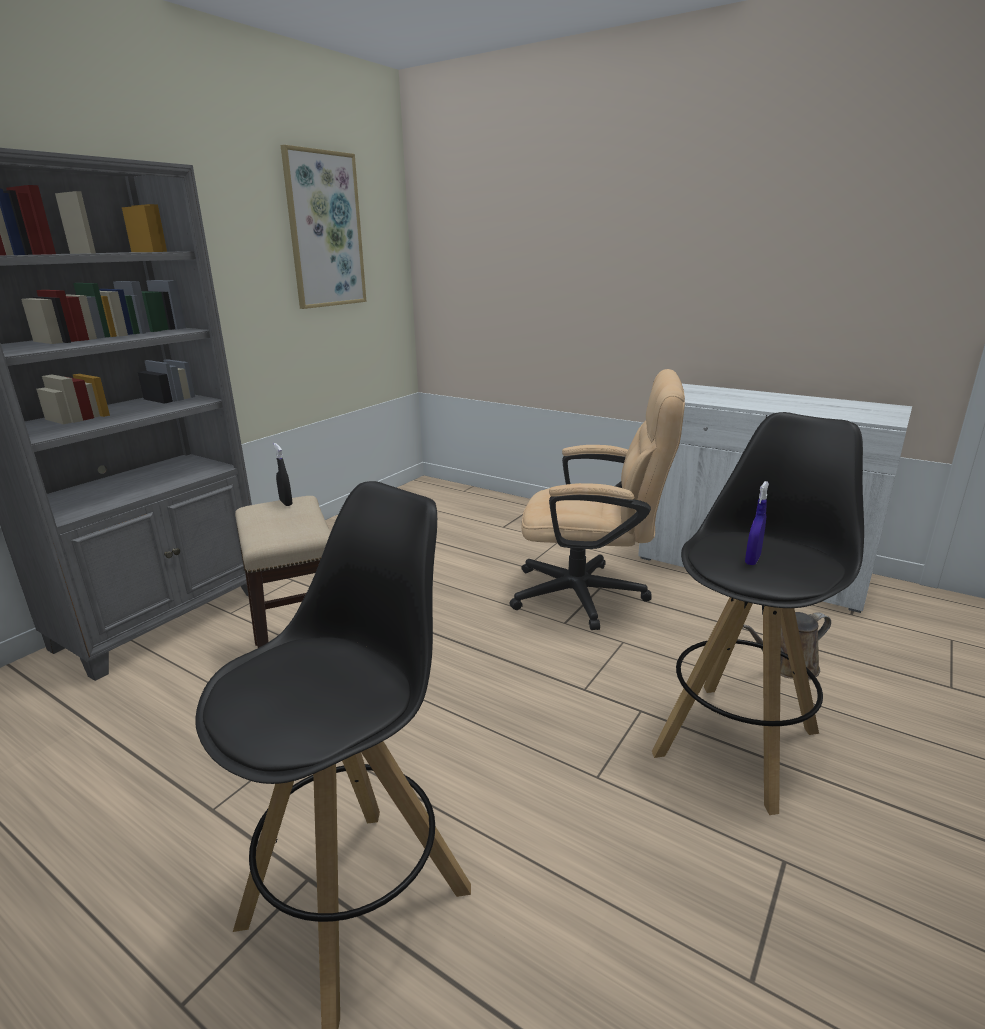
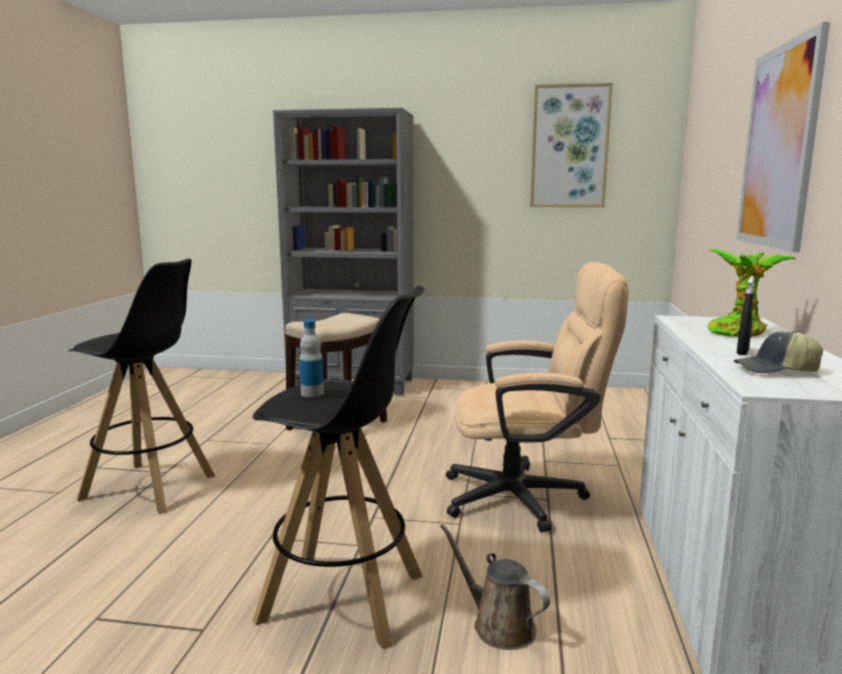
camera: 65 degrees right, 10 degrees down
(286, 502) = (358, 316): black spray bottle -> black spray bottle (742, 352)
(592, 595) = (528, 497): beige office chair -> beige office chair turned 75 degrees counterclockwise
(656, 248) = (779, 147): none -> picture
(726, 395) = (738, 332): none -> potted plant
(752, 560) = (312, 393): blue spray bottle -> bottle
(843, 411) = (776, 371): none -> cap

